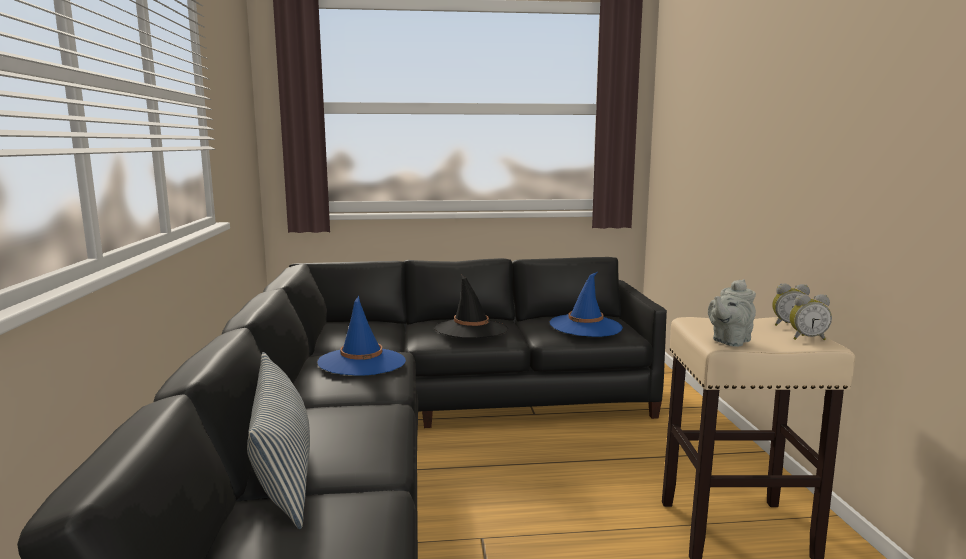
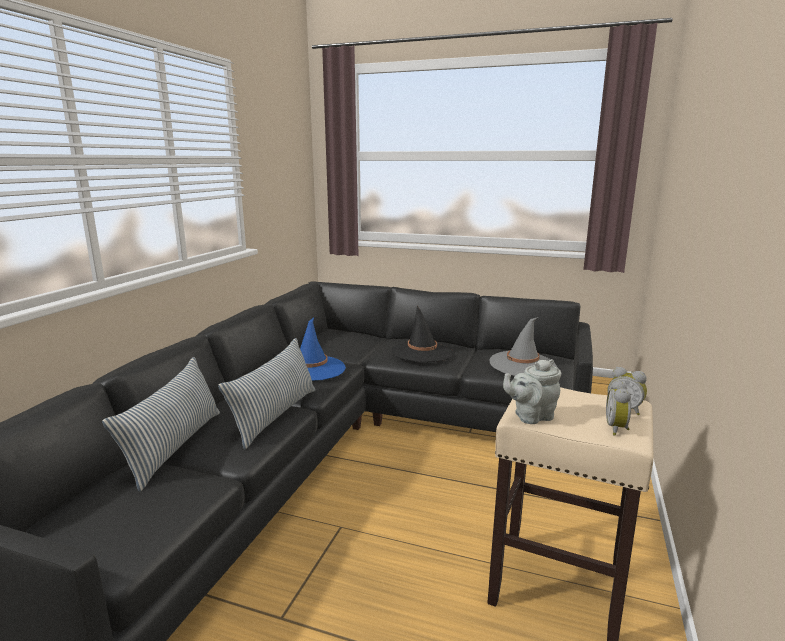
camera: 25 degrees right, 5 degrees up
(374, 415) = (275, 415): none -> pillow
(585, 326) = (522, 365): blue hat -> grey hat
(806, 338) = (617, 429): alarm clock -> alarm clock turned 75 degrees clockwise

